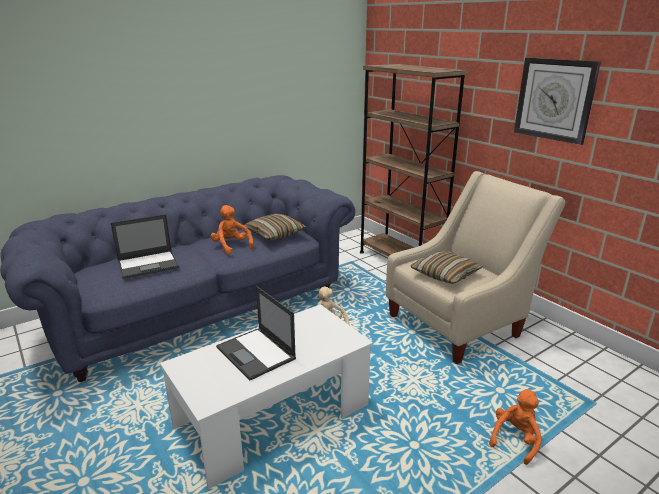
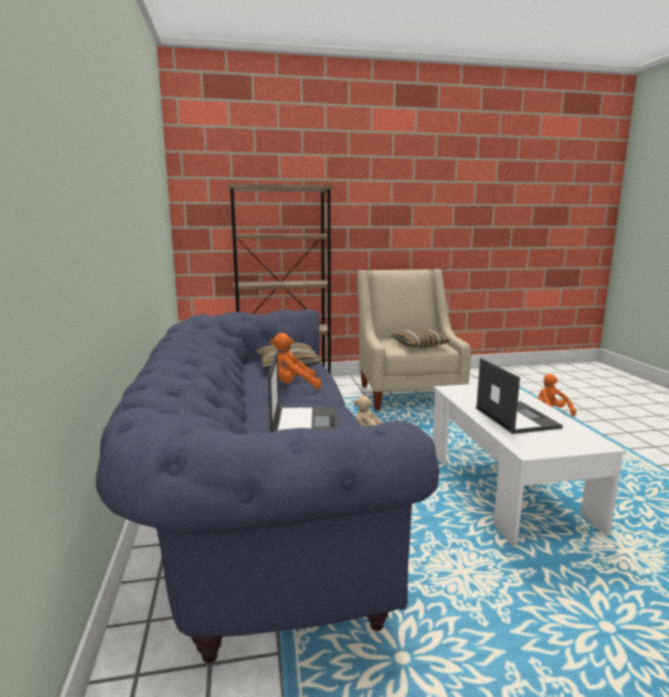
camera: 65 degrees left, 10 degrees down
(256, 353) = (515, 417): laptop -> laptop turned 90 degrees counterclockwise
(555, 99) = (401, 205): wall clock -> none

